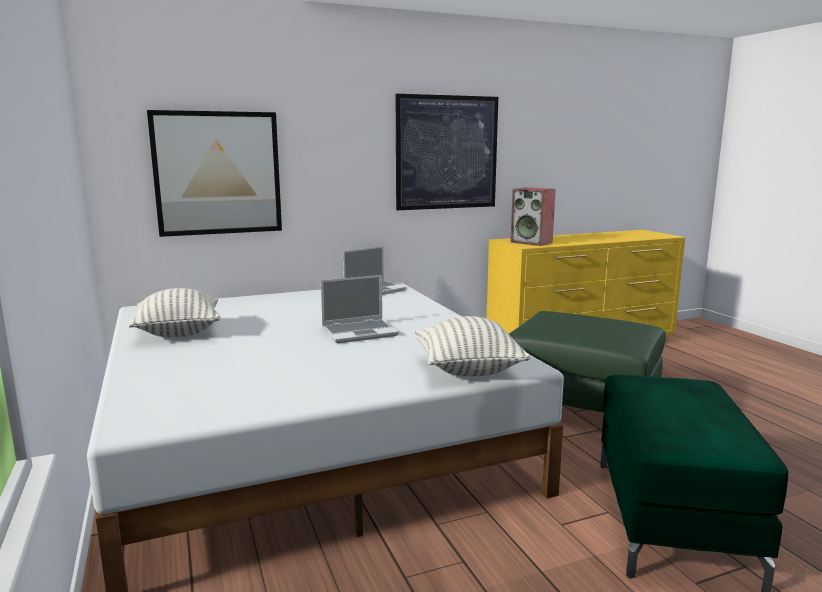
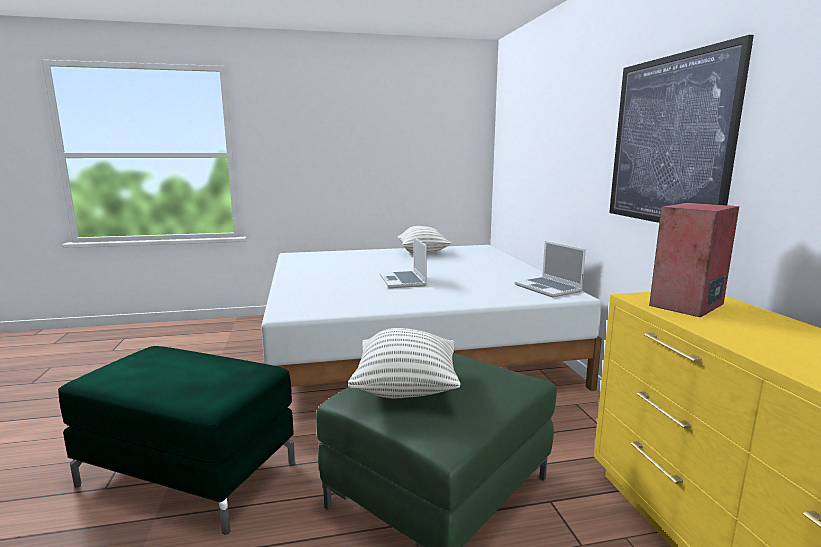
camera: 100 degrees right, 0 degrees up
(217, 173) = (526, 161): picture -> none
(468, 370) = (297, 299): pillow -> pillow (406, 388)

